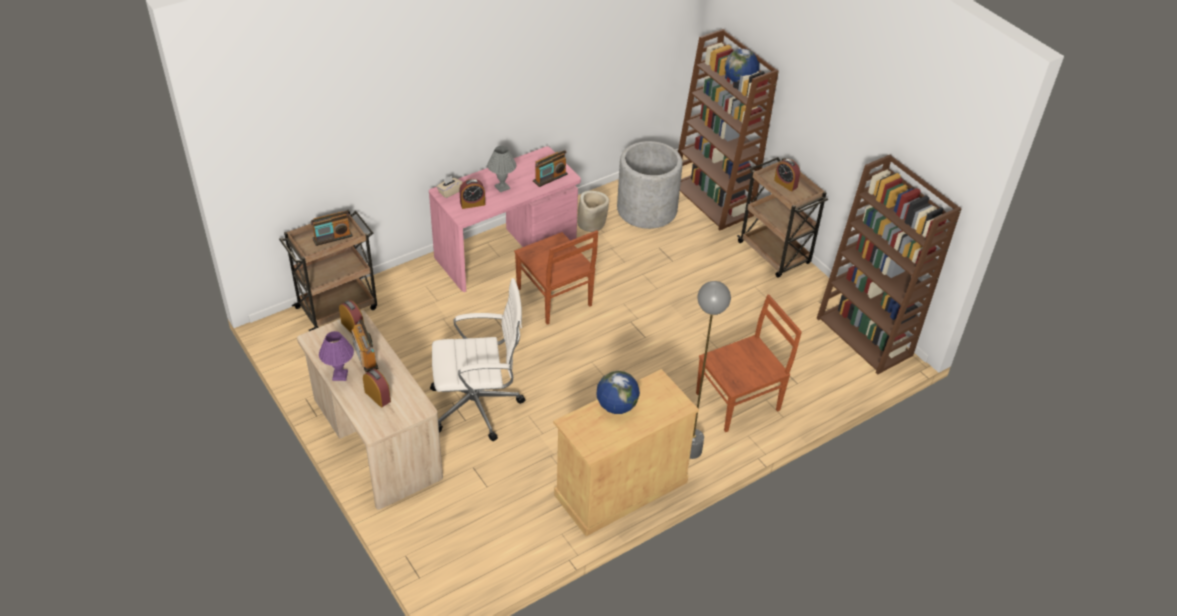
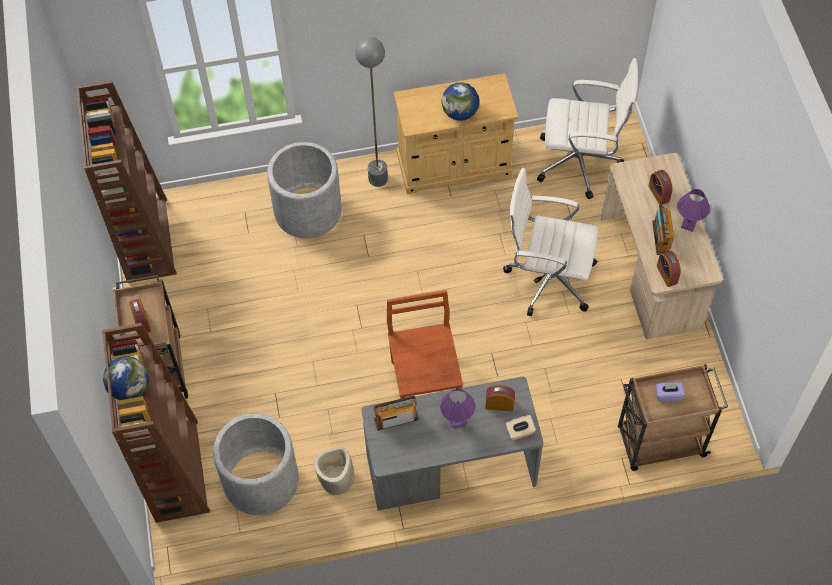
camera: 155 degrees left, 15 degrees up
(332, 237) = (668, 395): radio -> purple tissue box
(483, 532) = (581, 162): none -> white office chair
(502, 187) = (456, 420): grey table lamp -> purple table lamp
(506, 250) = (451, 468): pink desk -> grey desk
(740, 401) = (307, 210): brown chair -> grey planter

